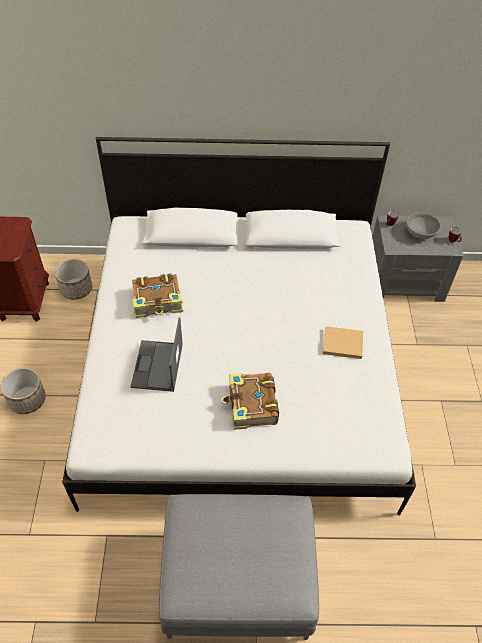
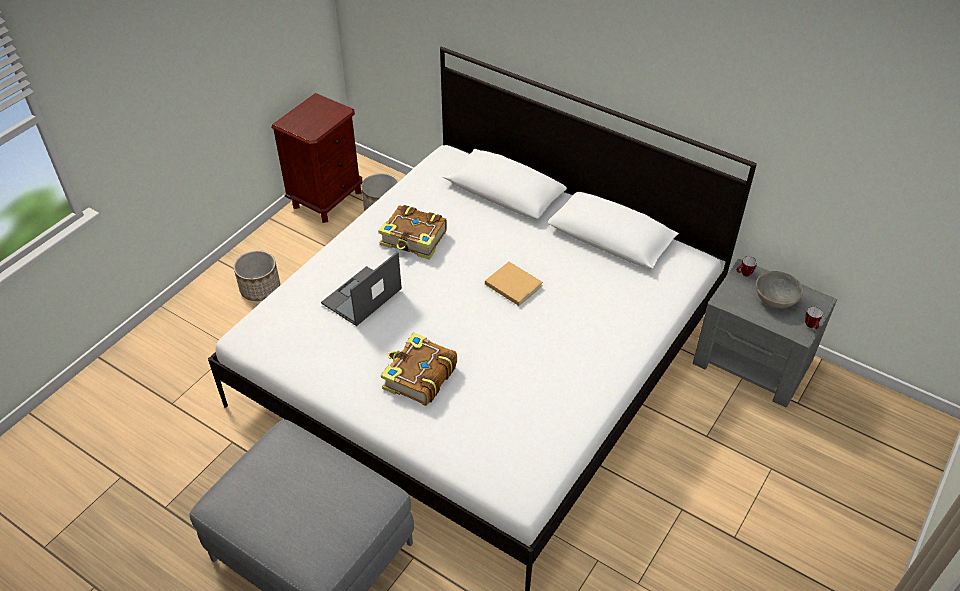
camera: 35 degrees right, 5 degrees down
(341, 343) = (566, 366): beige book -> beige book (512, 284)

